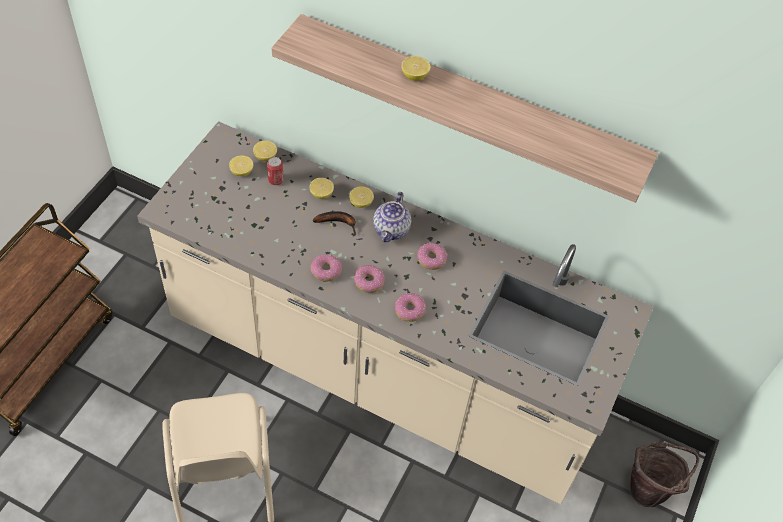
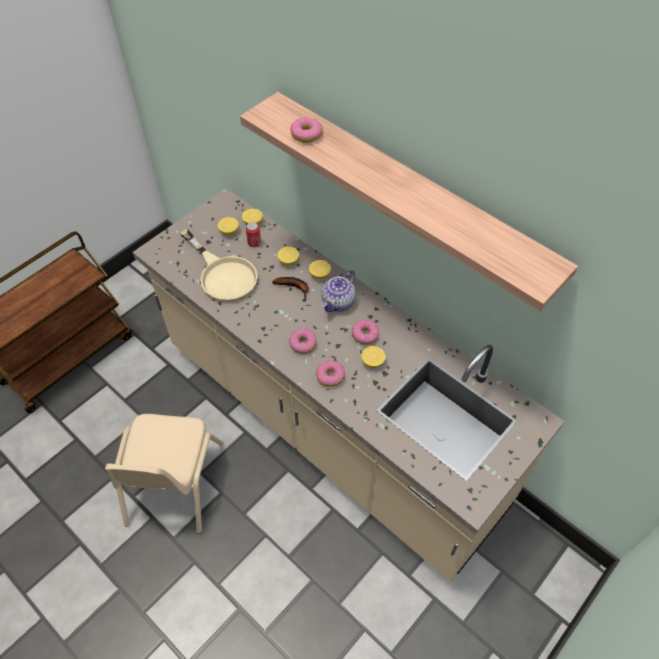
camera: 20 degrees right, 0 degrees up
(253, 222) = (223, 274): none -> beige frying pan
(326, 271) = (269, 327): donut -> donut (306, 135)
(414, 76) = (358, 157): lemon -> lemon (372, 362)
(650, 490) = (542, 589): brown bucket -> none

